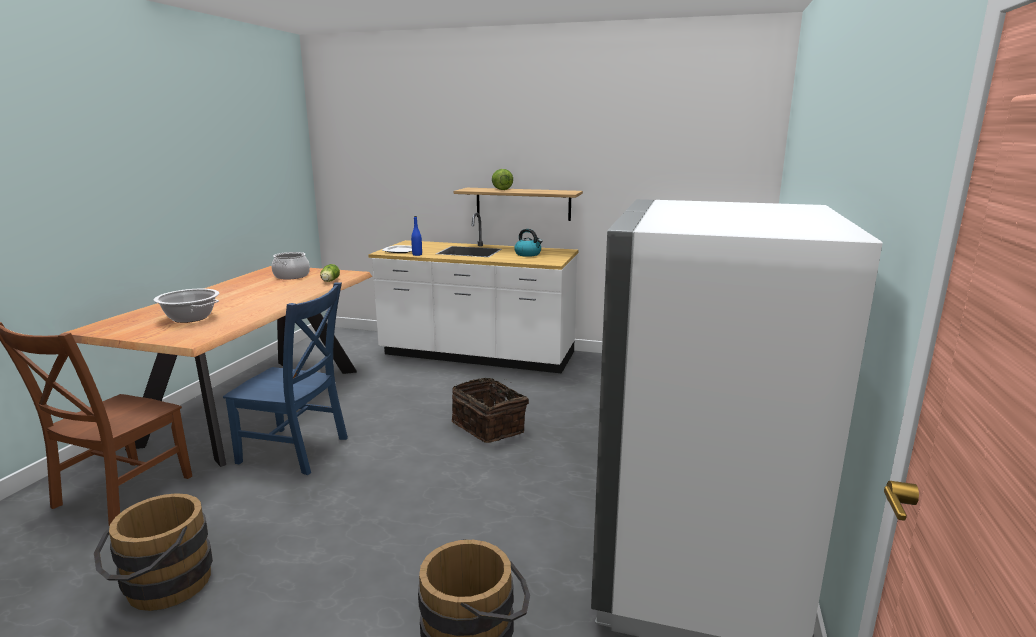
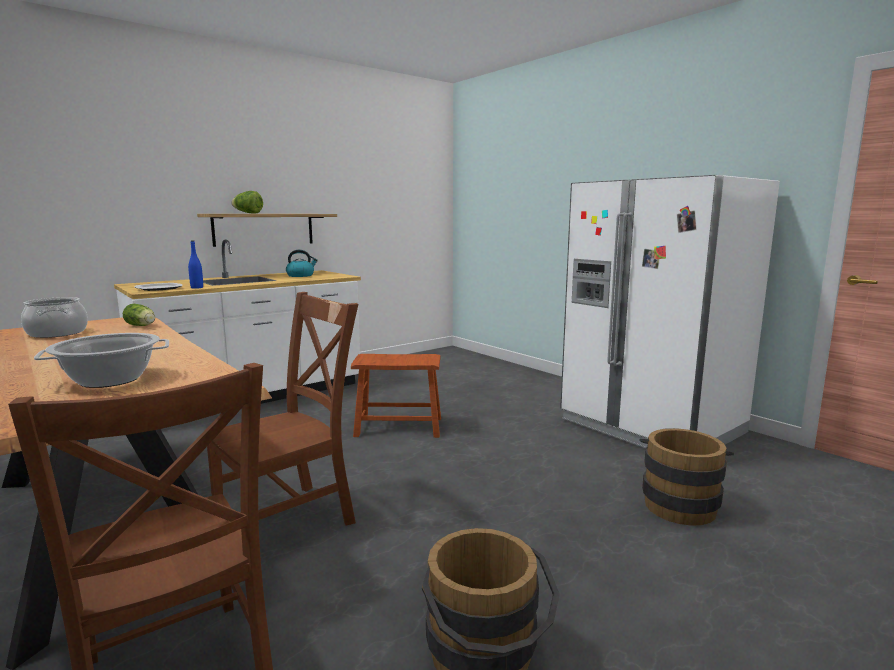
camera: 55 degrees left, 5 degrees down
(297, 451) = (290, 519): blue chair -> brown chair
(490, 427) = (398, 427): basket -> brown stool

